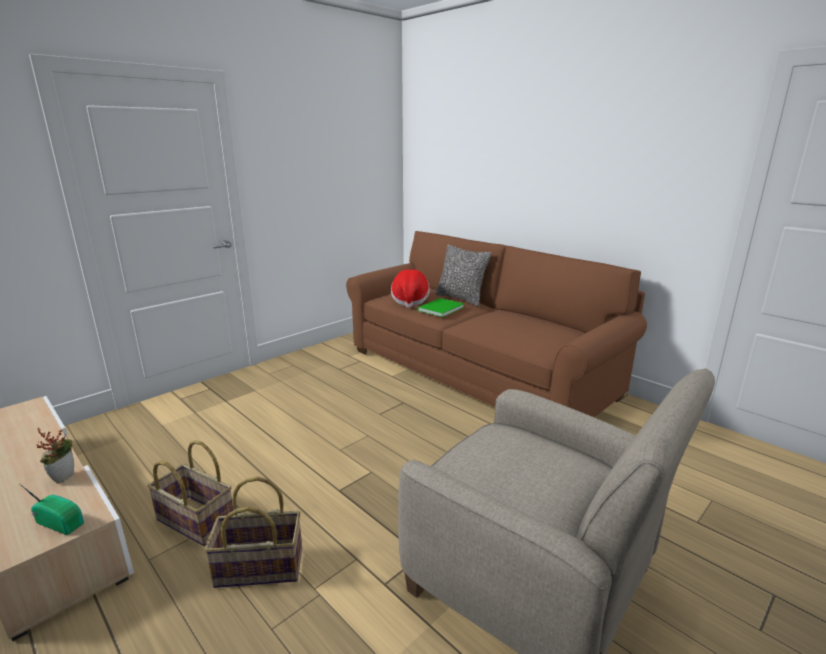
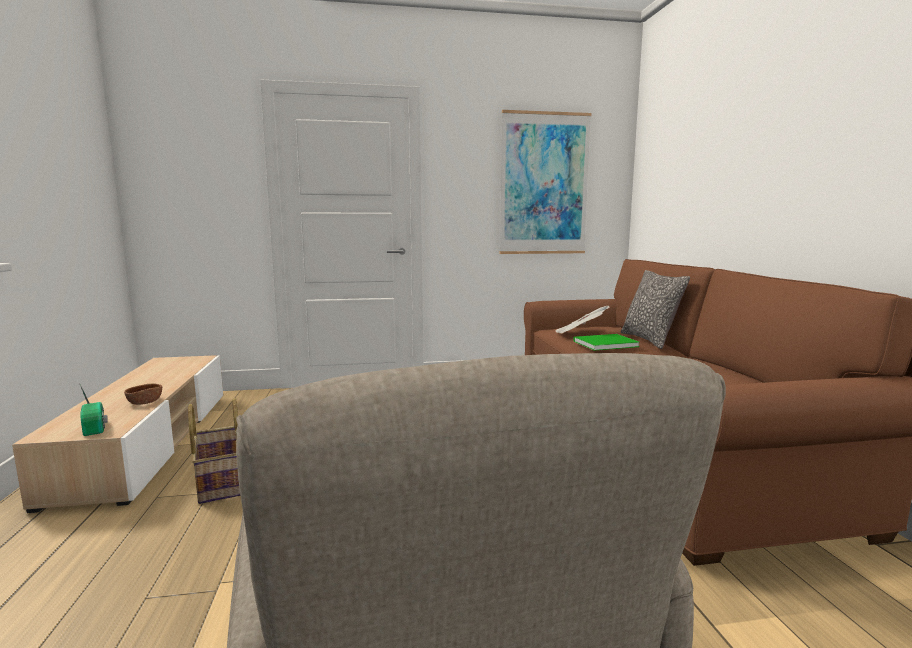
camera: 35 degrees right, 10 degrees down
(63, 476) = (145, 402): potted plant -> brown bowl
(259, 568) = (207, 541): basket -> none
(341, 167) = (544, 184): none -> picture
(410, 301) = (580, 334): hat -> newspaper

